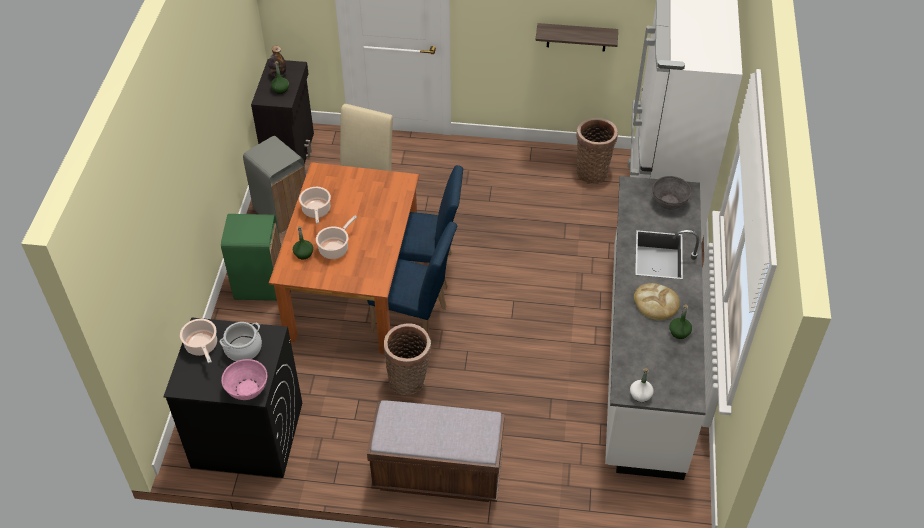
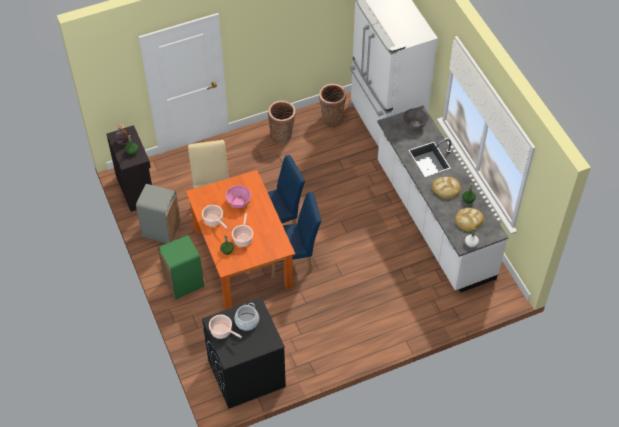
camera: 30 degrees left, 5 degrees up
(247, 389) = (267, 342): pink bowl -> pink bowl (238, 202)
(409, 380) = (315, 297): basket -> basket (282, 135)
(437, 473) = (368, 340): brown bench -> none
(576, 37) = (304, 42): shelf -> none
(660, 361) = (469, 220): none -> bread

